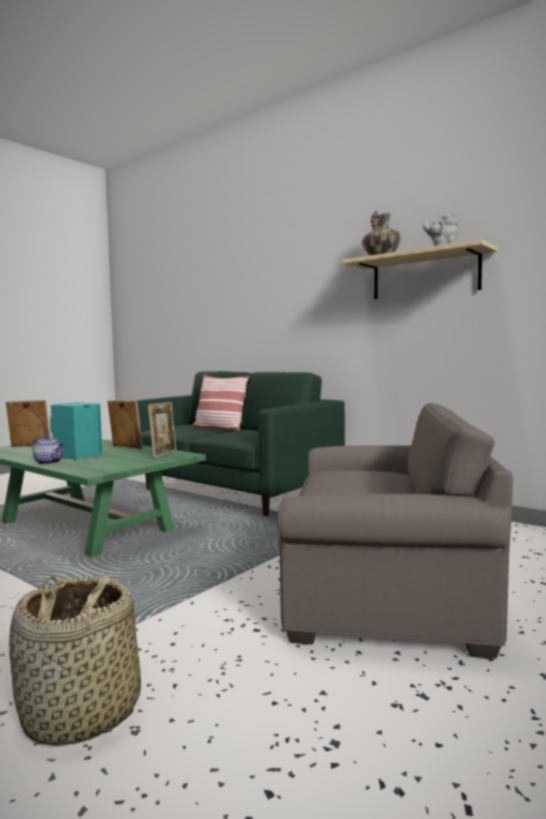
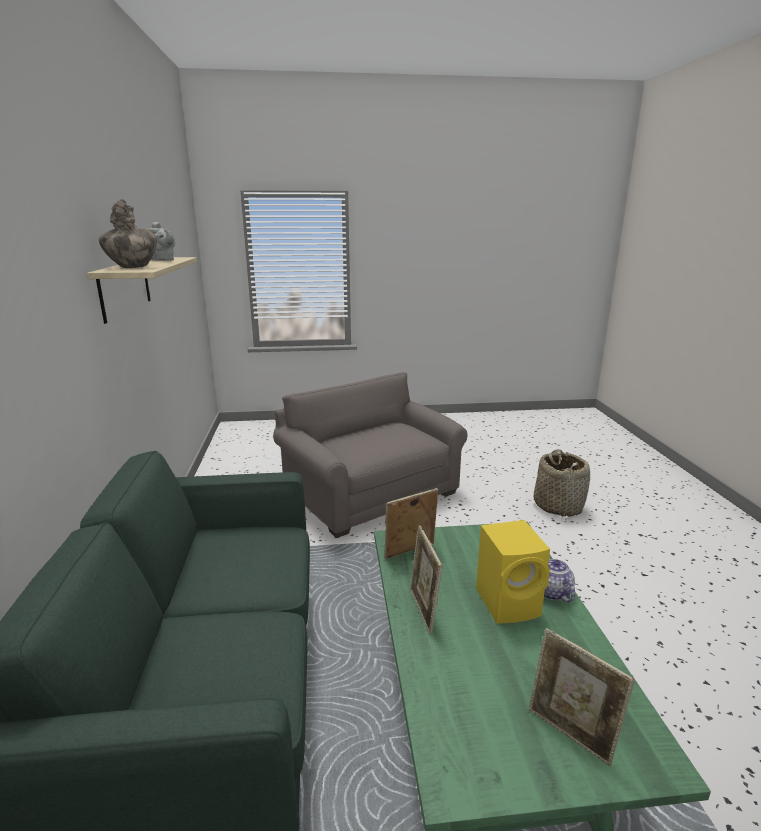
camera: 135 degrees left, 15 degrees up
(76, 456) = (510, 602): turquoise speaker -> yellow speaker
(219, 428) = (185, 632): pillow -> none

